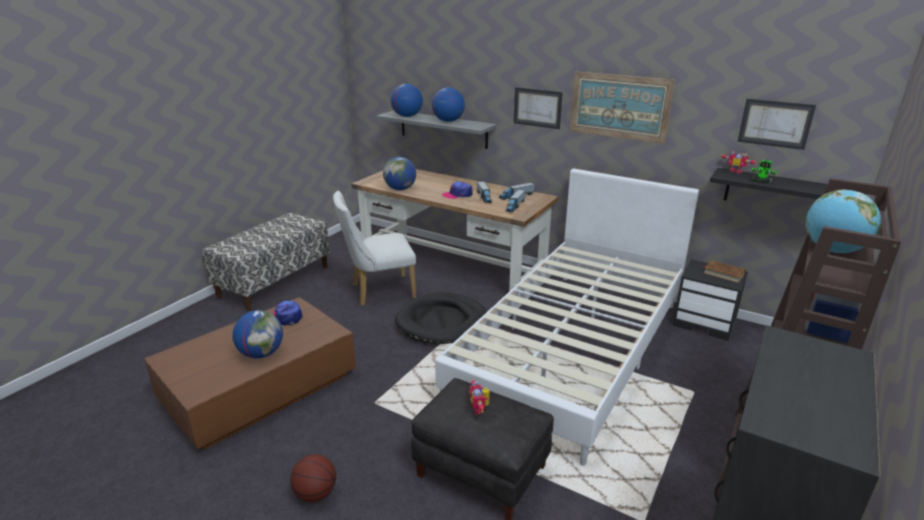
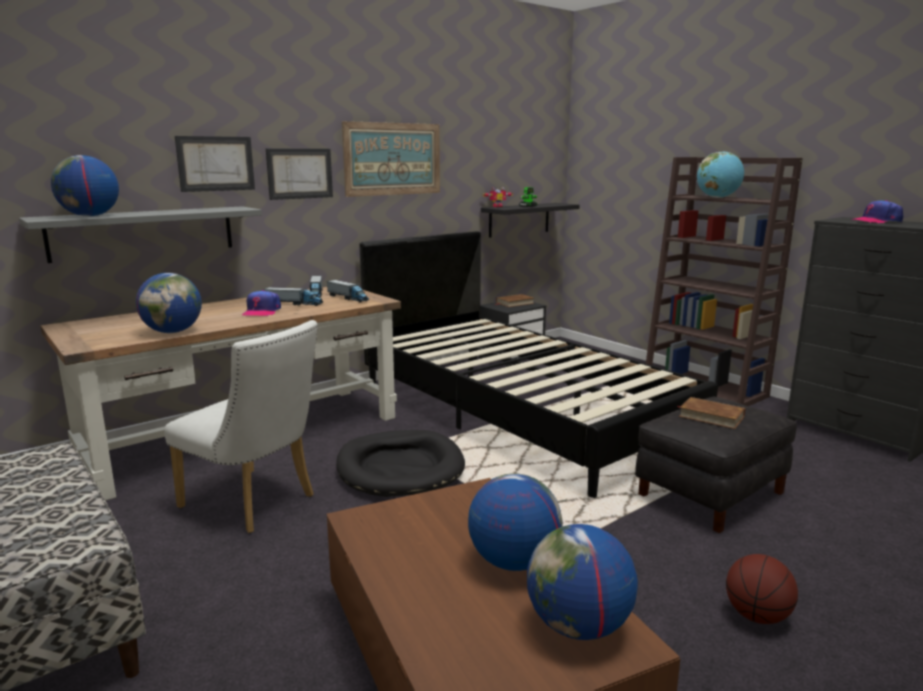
camera: 70 degrees left, 10 degrees down
(287, 316) = (393, 529): cap -> cap (876, 221)
(378, 291) = (255, 503): white chair -> white chair turned 60 degrees counterclockwise
(448, 121) = (177, 211): globe -> globe (578, 626)
(479, 409) = (711, 416): toy robot -> brown book
(573, 349) = (518, 412): white bed -> black bed
(775, 123) = (511, 158): picture -> picture (216, 163)

